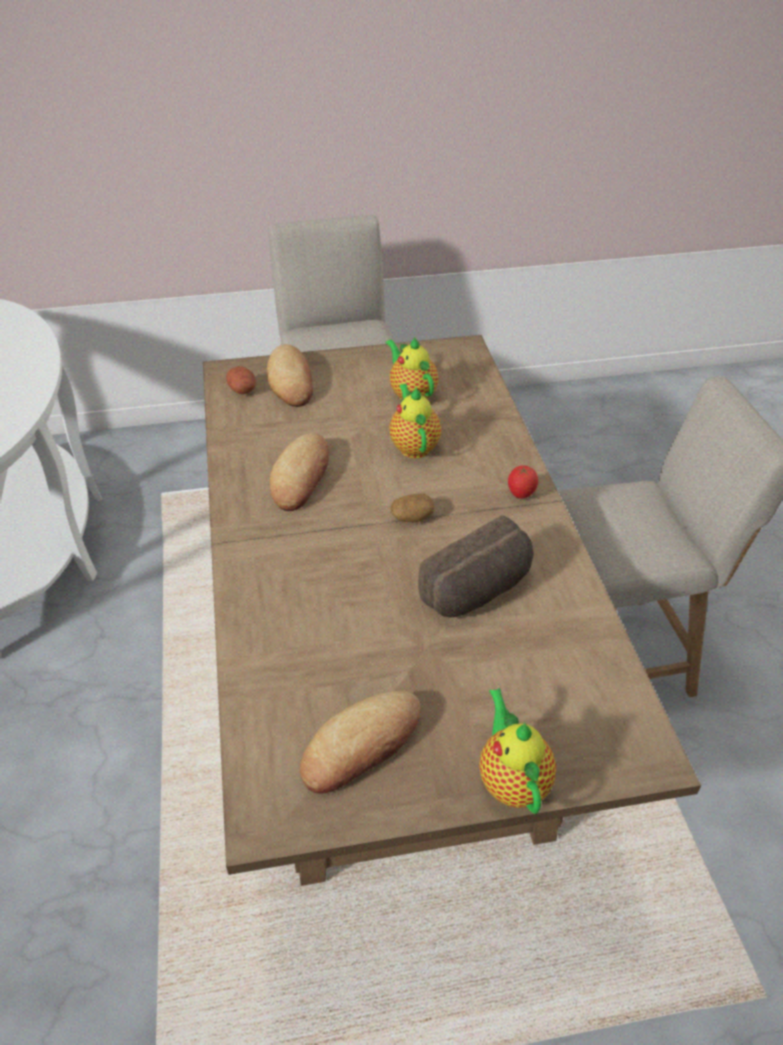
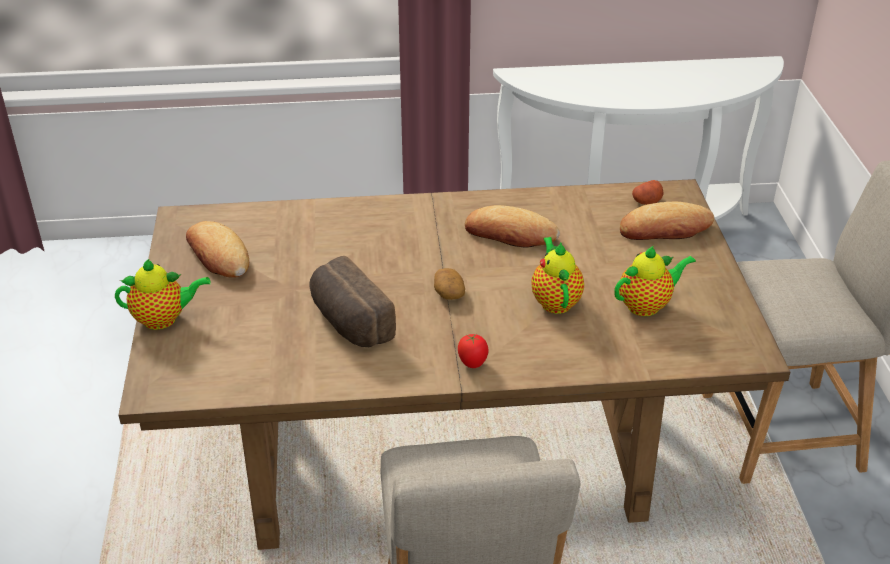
camera: 95 degrees right, 5 degrees down
(413, 446) = (555, 300): teapot -> teapot turned 90 degrees counterclockwise

